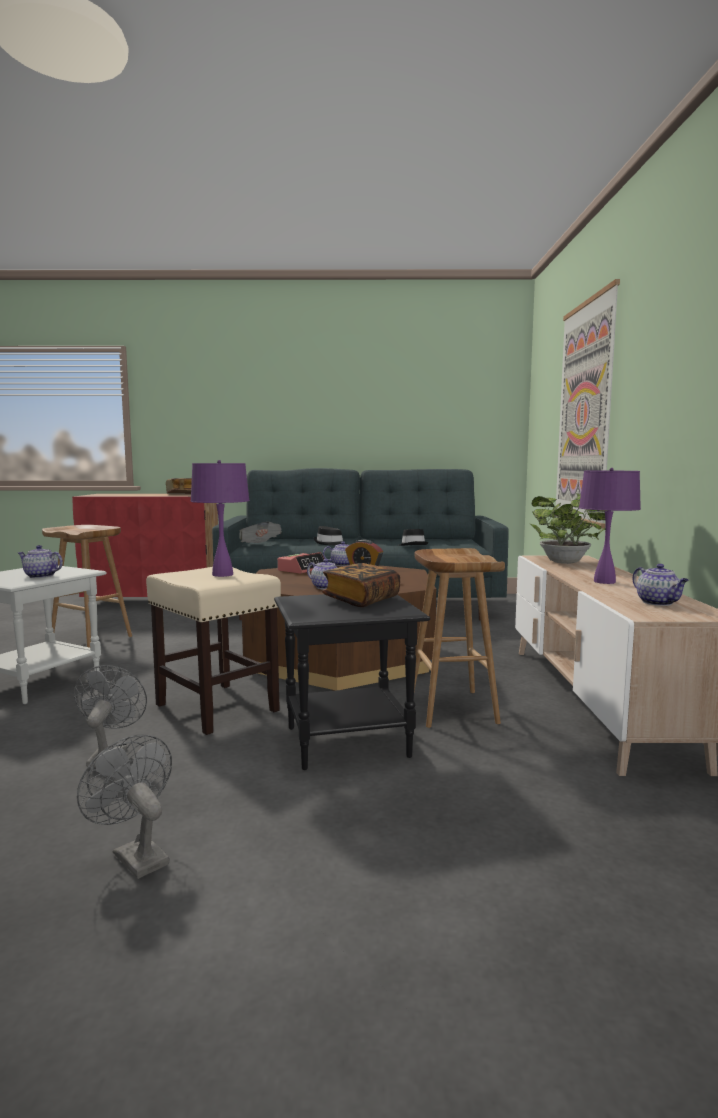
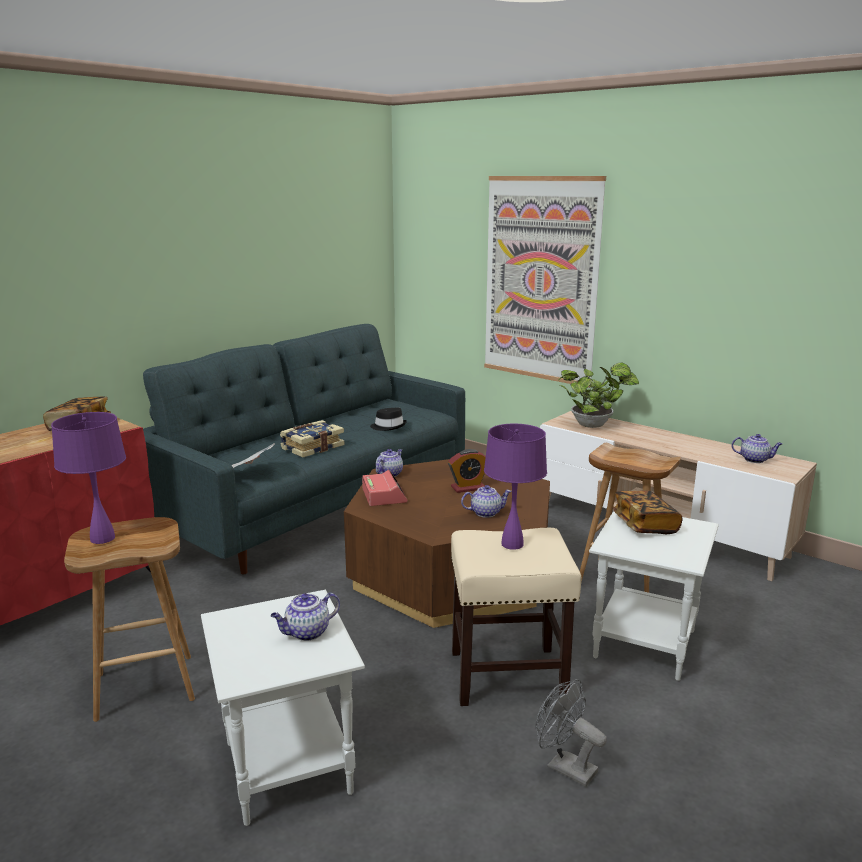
camera: 50 degrees left, 10 degrees up
(135, 855) = (767, 800): grey fan -> none
(330, 544) = (312, 447): black hat -> book
(345, 742) = (644, 645): black side table -> white side table
(605, 581) = (677, 444): purple table lamp -> purple table lamp (103, 538)

